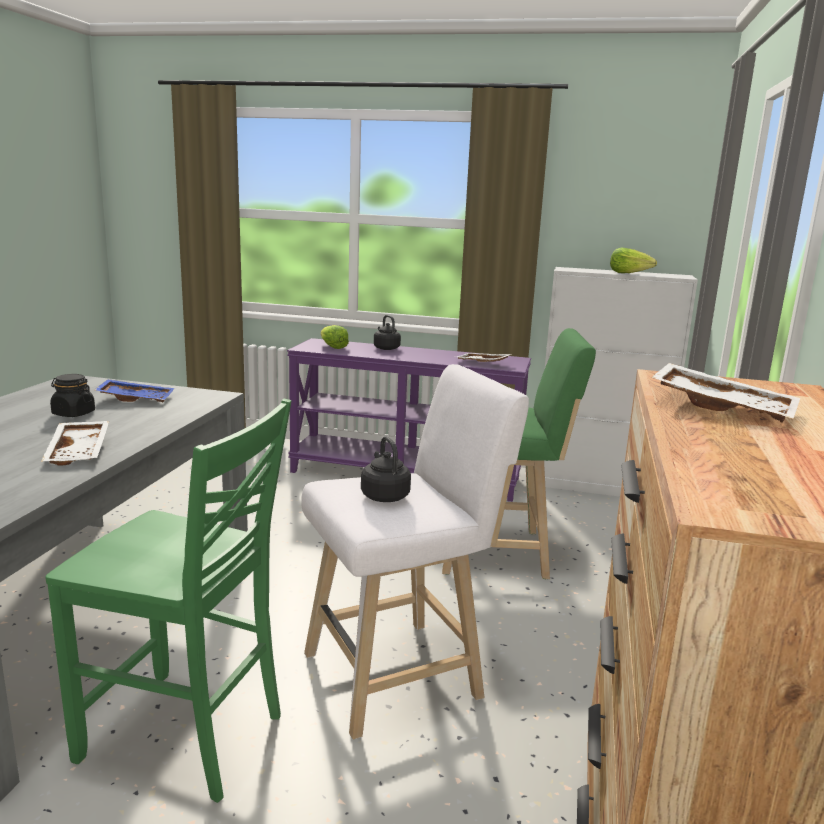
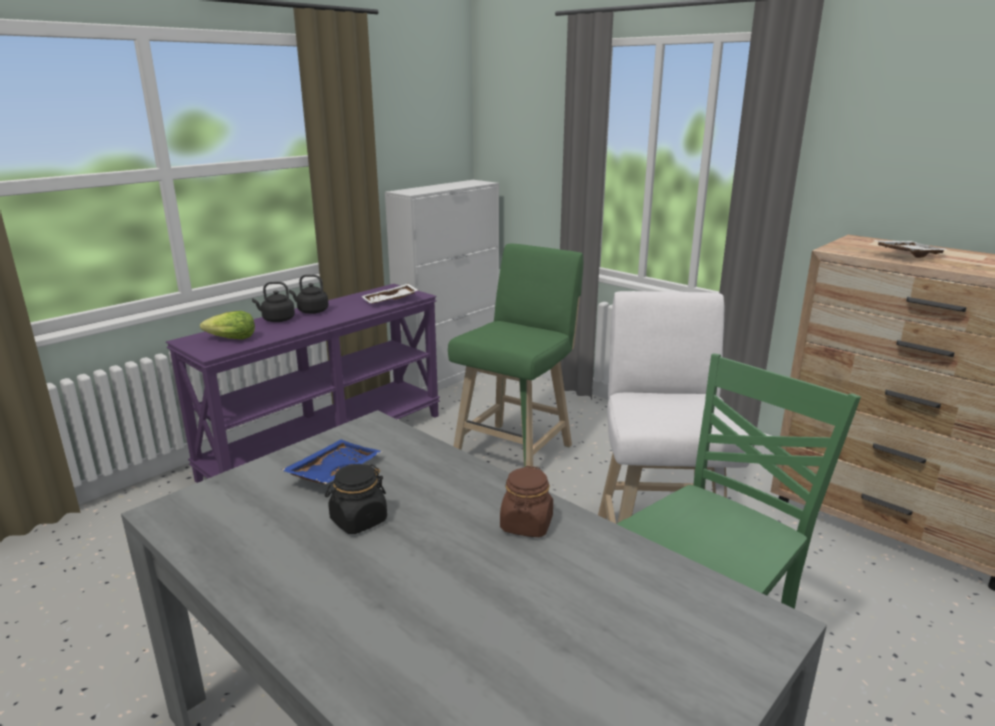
camera: 60 degrees left, 5 degrees up
(80, 452) = (526, 525): white tray -> brown jar
(384, 495) = (680, 409): black kettle -> black kettle (311, 311)
(629, 273) = (453, 187): lettuce -> none

